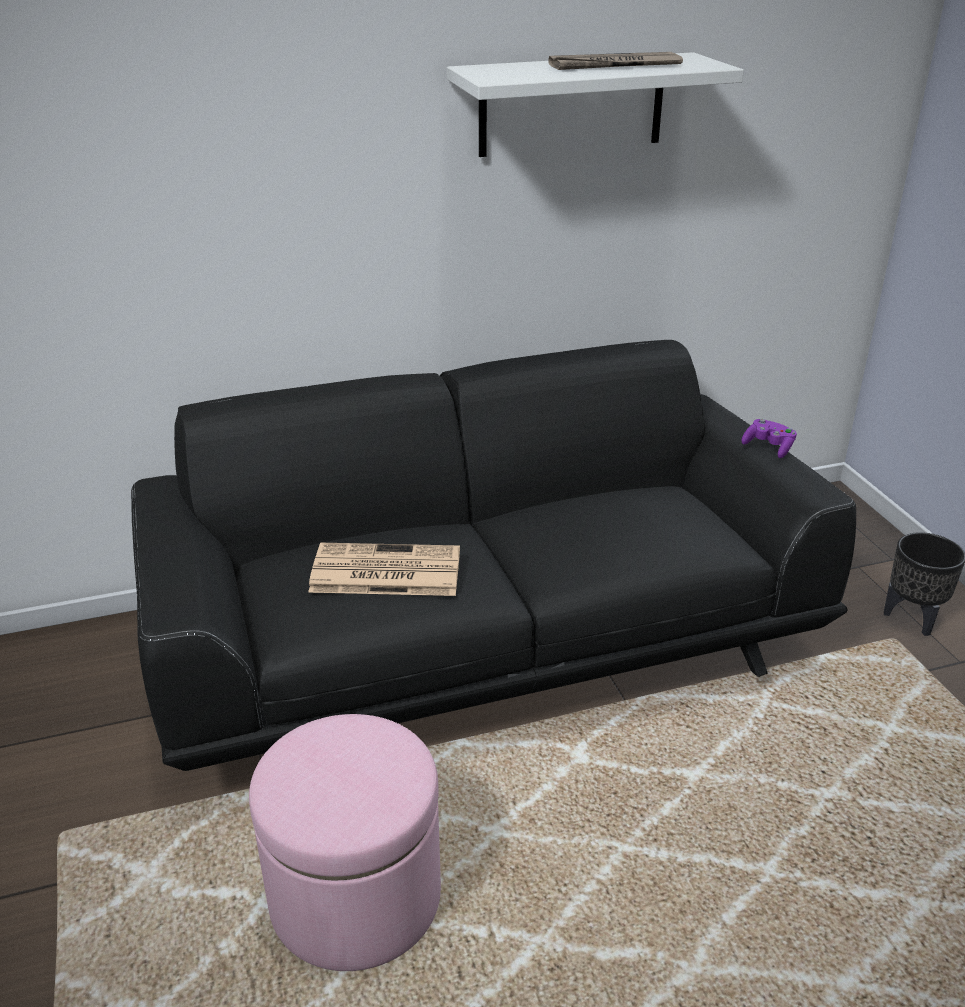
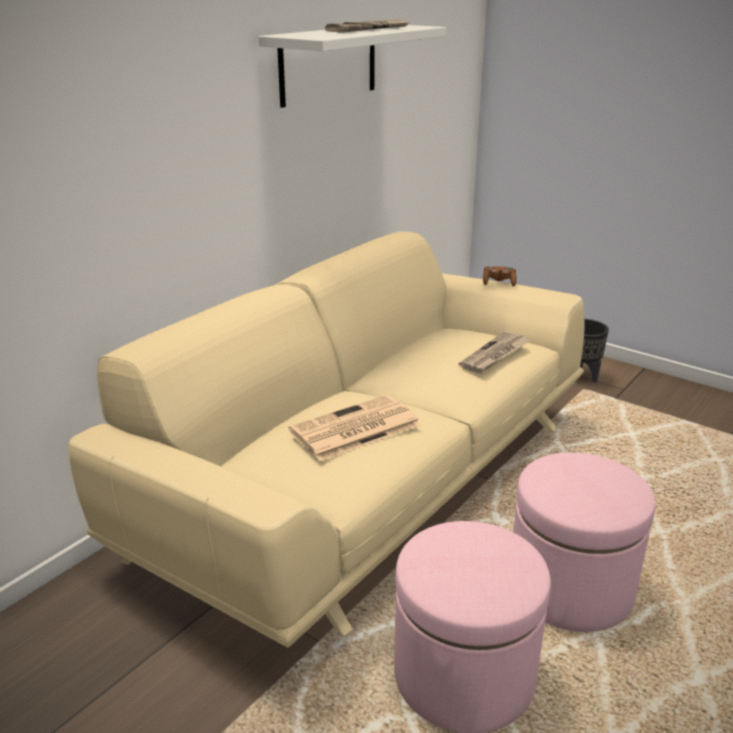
camera: 35 degrees left, 5 degrees down
(484, 643) = (366, 482): black sofa -> beige sofa
(573, 873) = (570, 587): none -> pink ottoman
(658, 543) = (495, 355): none -> newspaper
(768, 447) = (499, 283): purple game controller -> brown game controller

